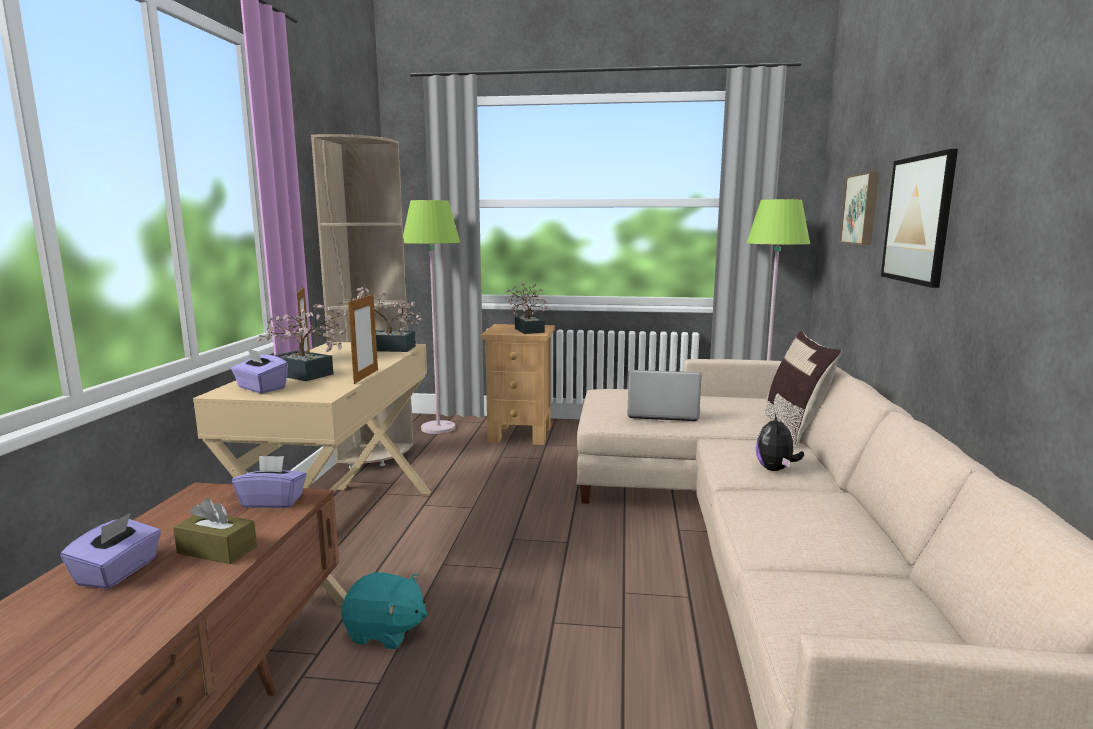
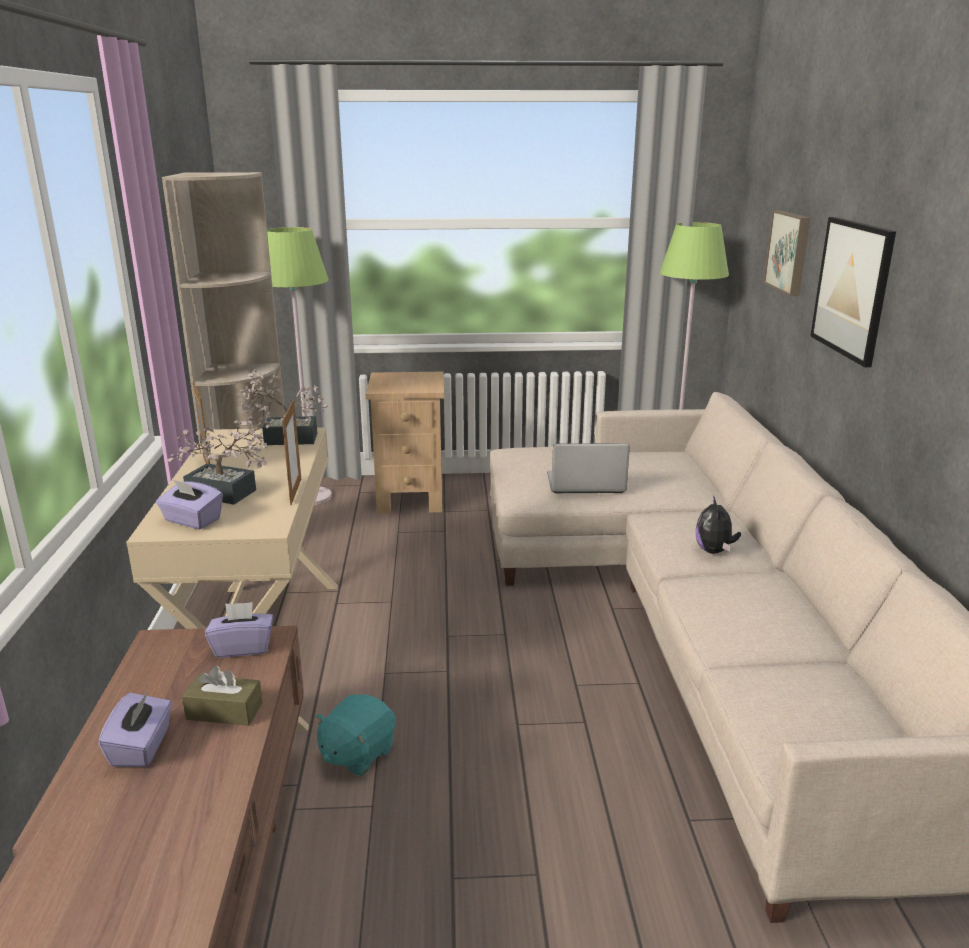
camera: 10 degrees left, 10 degrees up
(385, 632) = (357, 754): turquoise plush toy -> turquoise plush toy turned 120 degrees clockwise
(528, 329) = (417, 382): potted plant -> none
(794, 431) = (722, 498): pillow -> none

